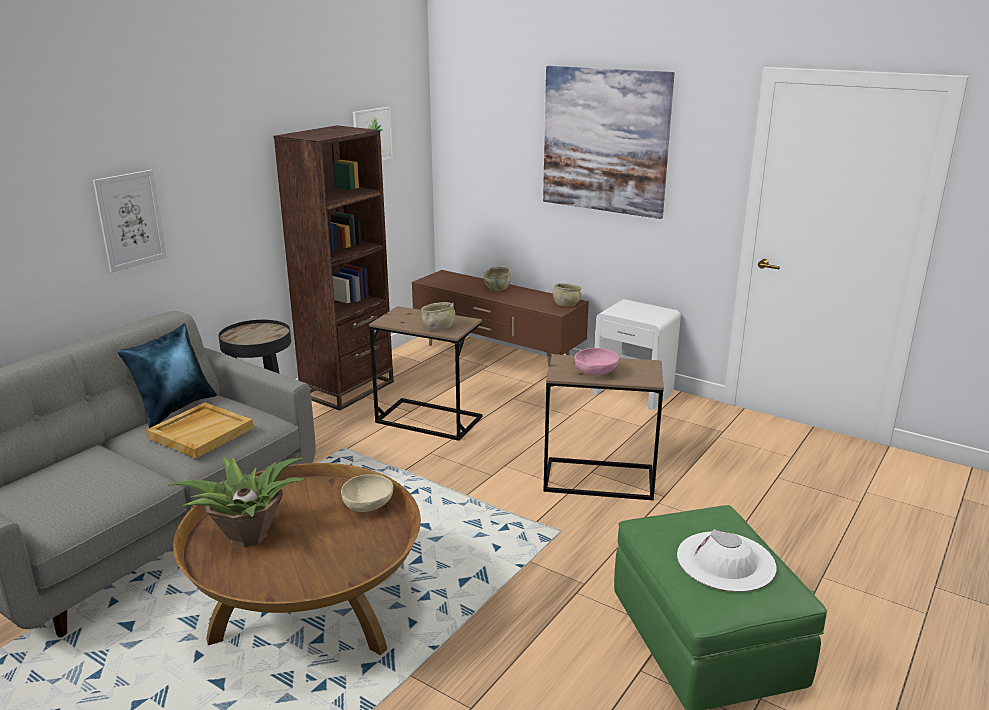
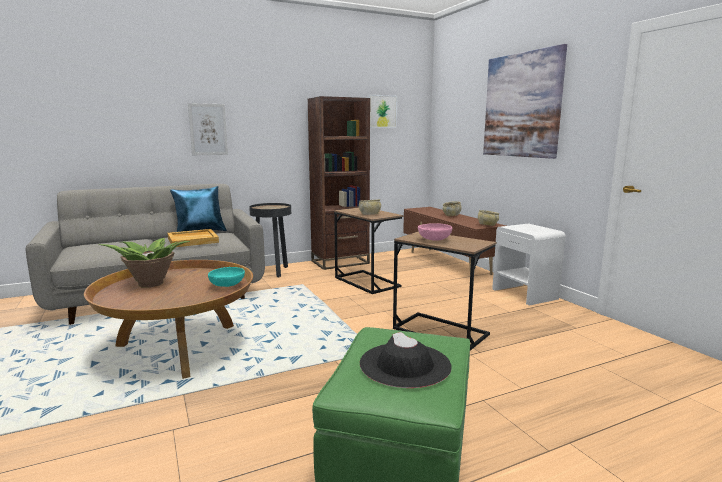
camera: 30 degrees right, 10 degrees down
(368, 506) = (227, 286): beige bowl -> turquoise bowl
(725, 561) = (405, 365): white hat -> black hat

